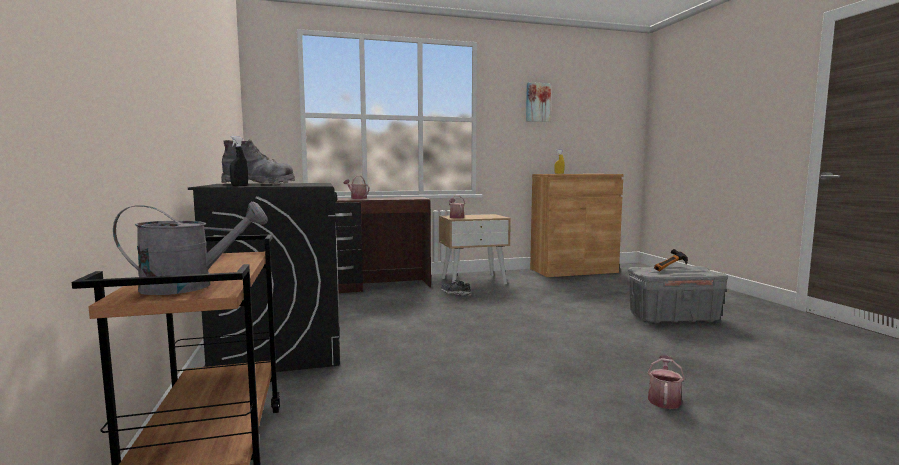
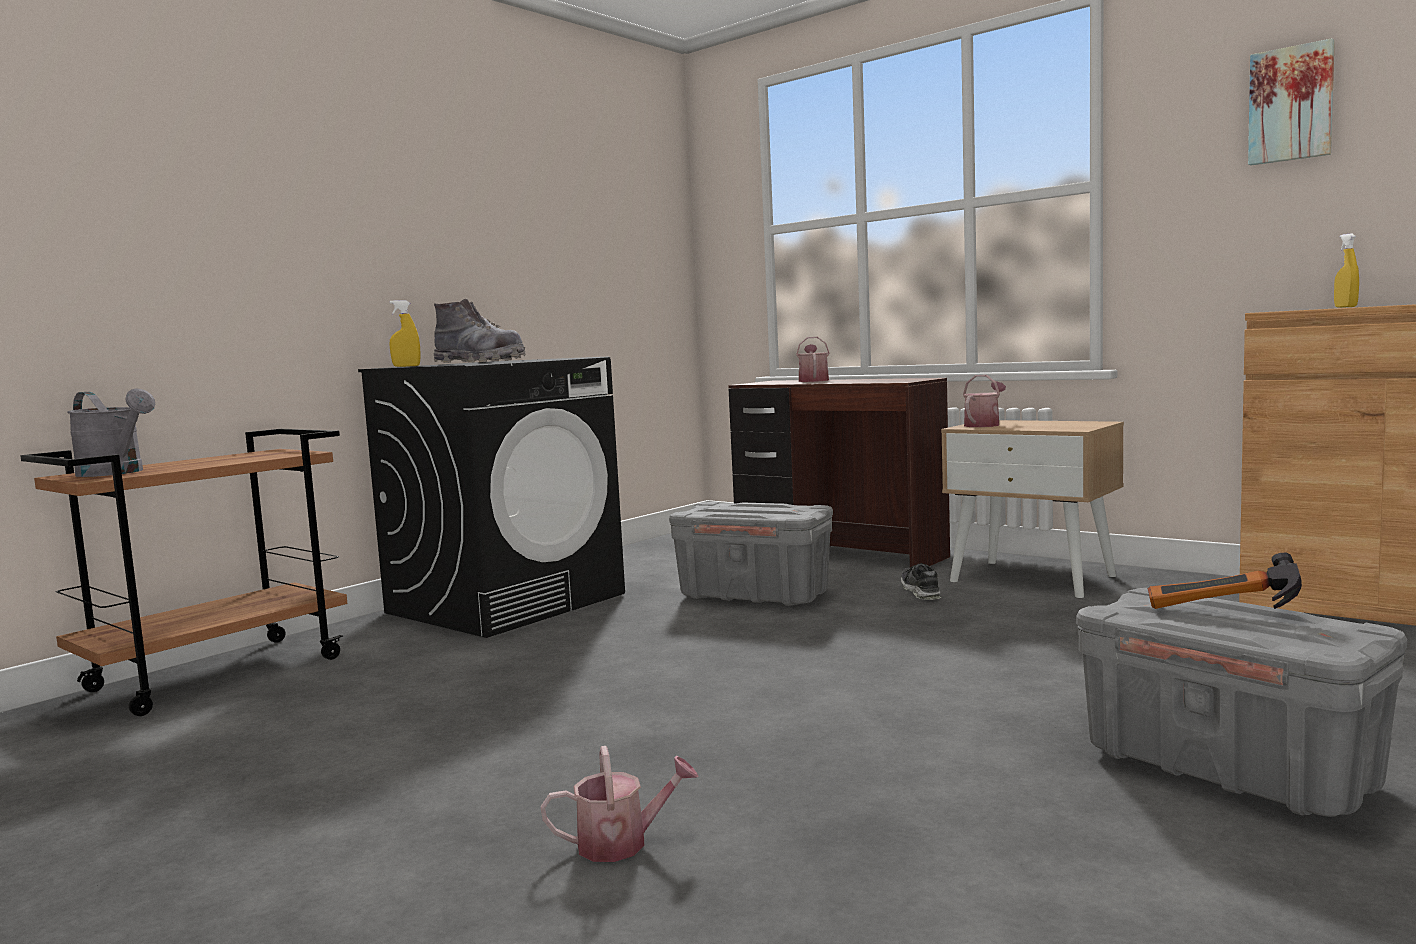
camera: 55 degrees right, 0 degrees up
(239, 186) = (406, 366): black spray bottle -> yellow spray bottle
(401, 310) = (755, 595): none -> grey storage box

